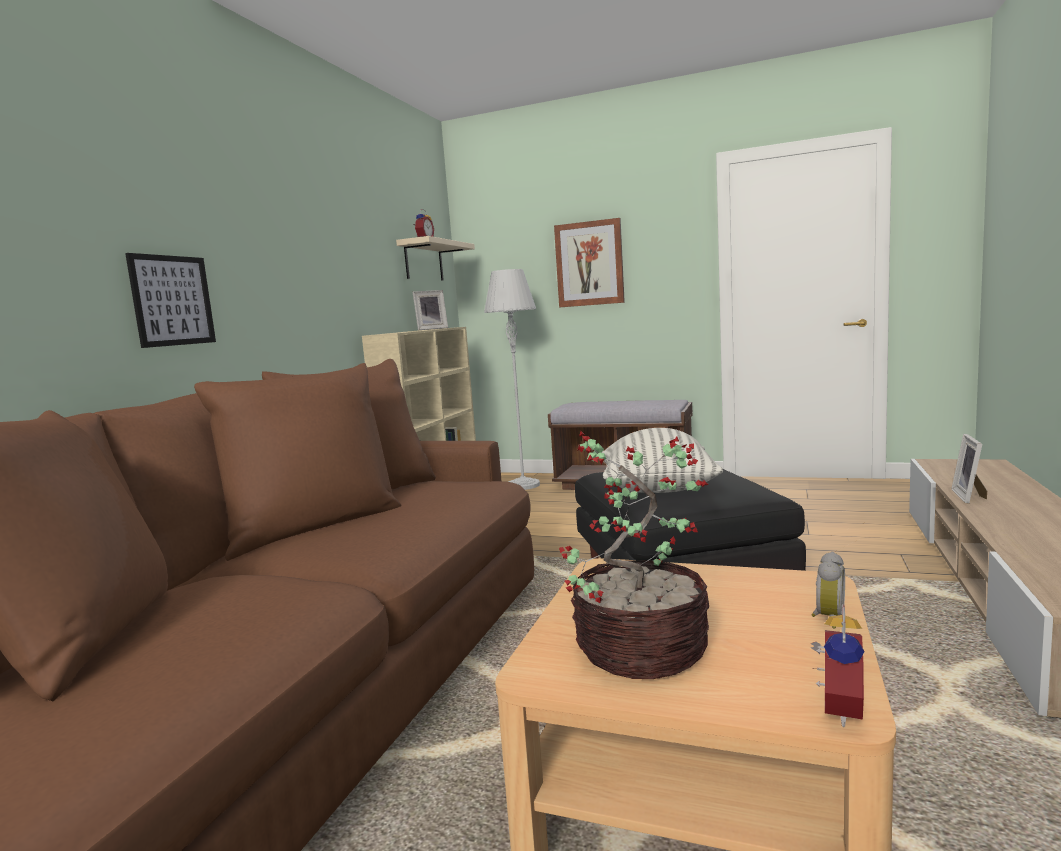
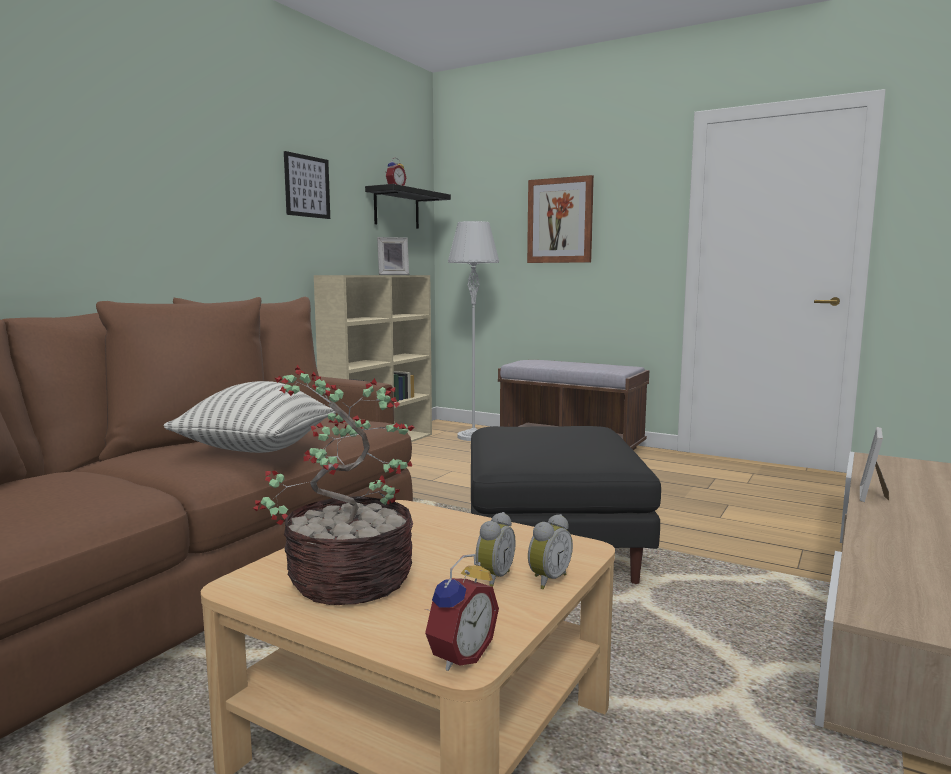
camera: 10 degrees right, 0 degrees up
(172, 300) = (109, 228): picture -> picture (307, 186)
(424, 261) = (396, 209): beige shelf -> black shelf
(657, 492) = (522, 449): pillow -> pillow (257, 451)
(775, 625) = (492, 578): none -> alarm clock

